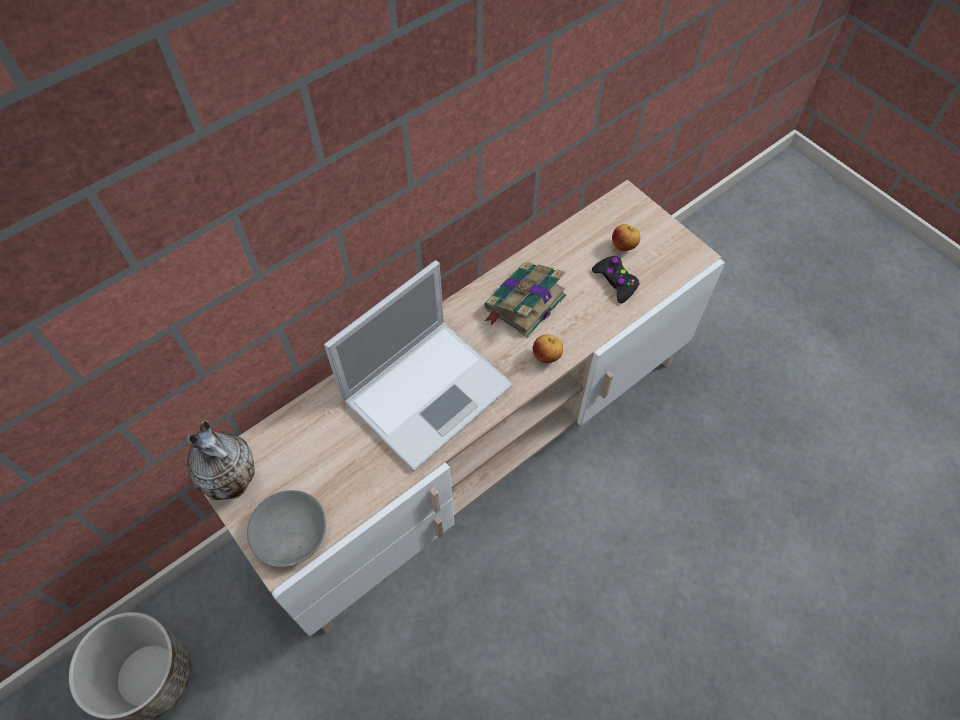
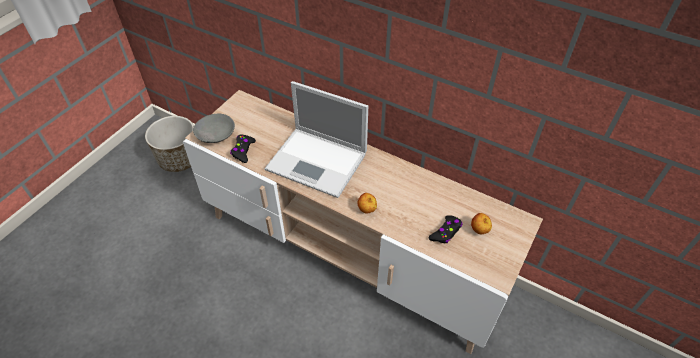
camera: 70 degrees right, 10 degrees down
(235, 481) = (237, 106): vase -> none
(353, 496) = (243, 151): none -> black game controller
(524, 303) = (400, 188): book -> none

